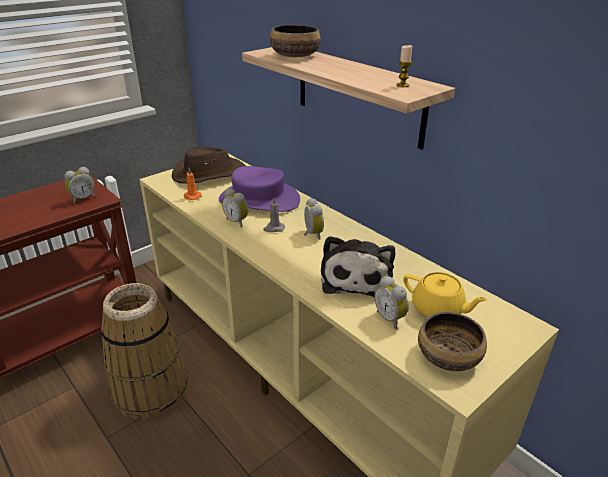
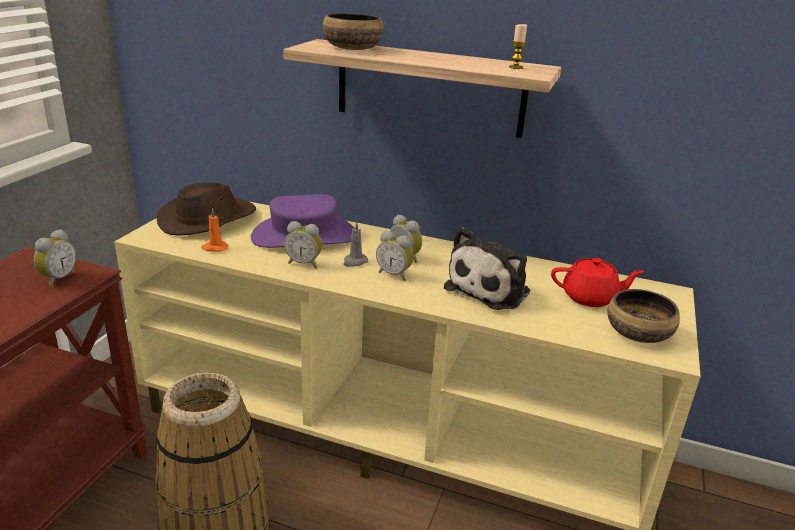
camera: 30 degrees left, 5 degrees down
(356, 278) = (491, 289): plush toy -> plush toy turned 60 degrees clockwise
(390, 318) = (559, 316): alarm clock -> alarm clock (394, 274)
(438, 309) = (590, 298): yellow teapot -> red teapot

